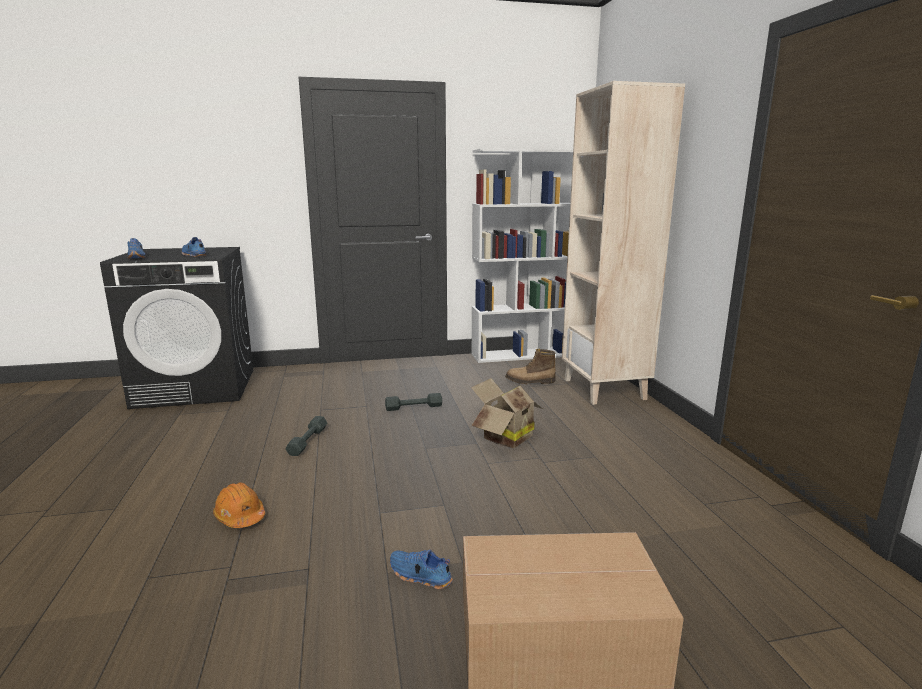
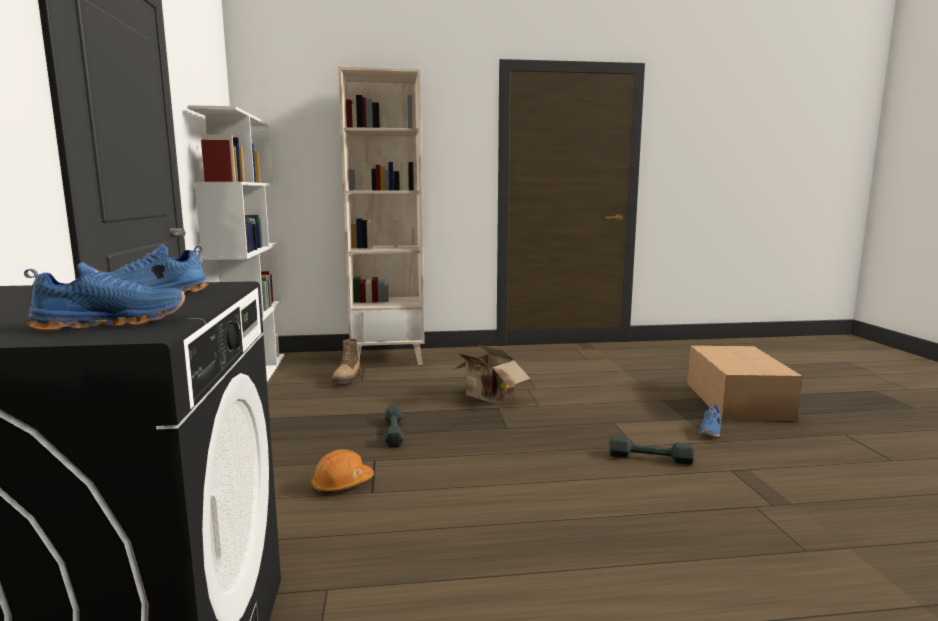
camera: 85 degrees left, 5 degrees down
(240, 516) = (673, 514): orange hard hat -> orange hard hat (342, 484)
(308, 441) = (483, 492): grey dumbbell -> grey dumbbell (650, 458)

